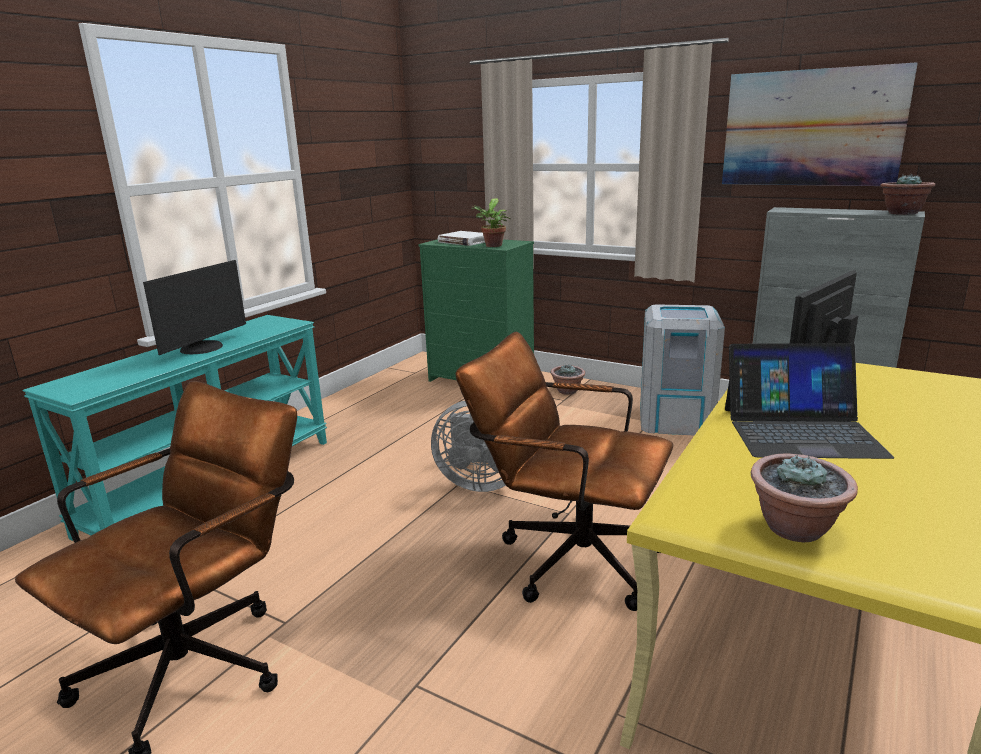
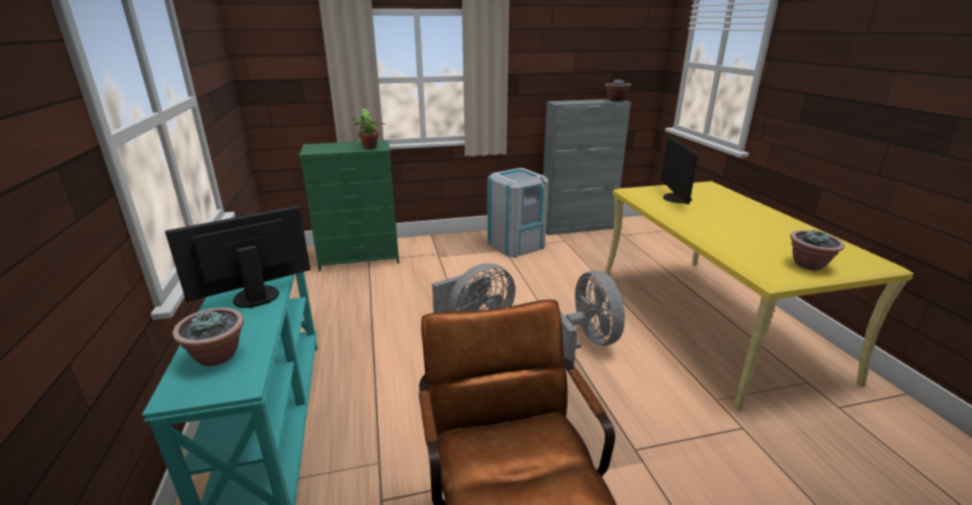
camera: 45 degrees left, 5 degrees up
(203, 348) = (255, 296): monitor -> monitor turned 105 degrees counterclockwise
(464, 241) = (334, 147): white book -> none
(567, 391) = (430, 247): potted plant -> potted plant (218, 356)
(567, 557) = (587, 342): brown office chair -> grey fan
(801, 431) = (721, 224): laptop -> none
(812, 128) = (561, 51): picture -> none

